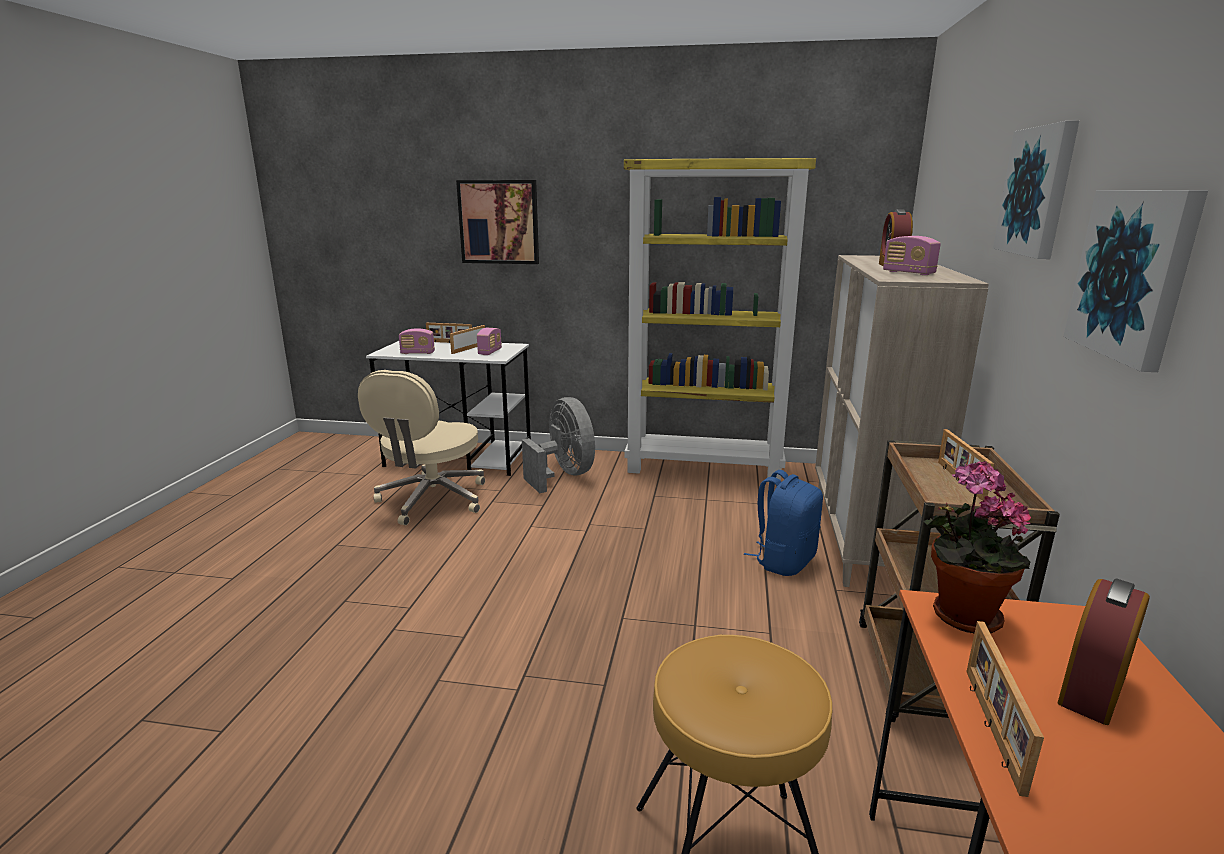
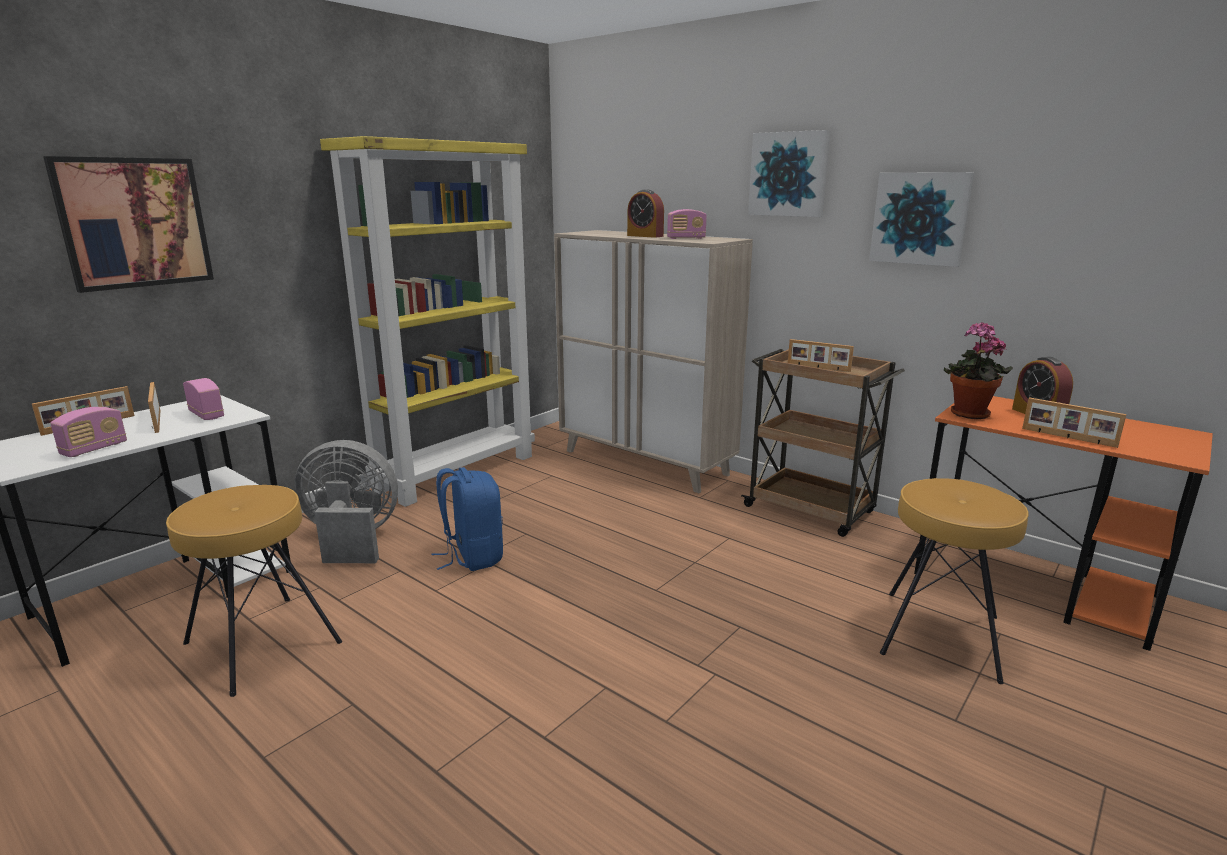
camera: 60 degrees left, 0 degrees up
(431, 500) = (261, 643): beige office chair -> brown stool
(784, 561) = (646, 499): blue backpack -> blue backpack (472, 556)

